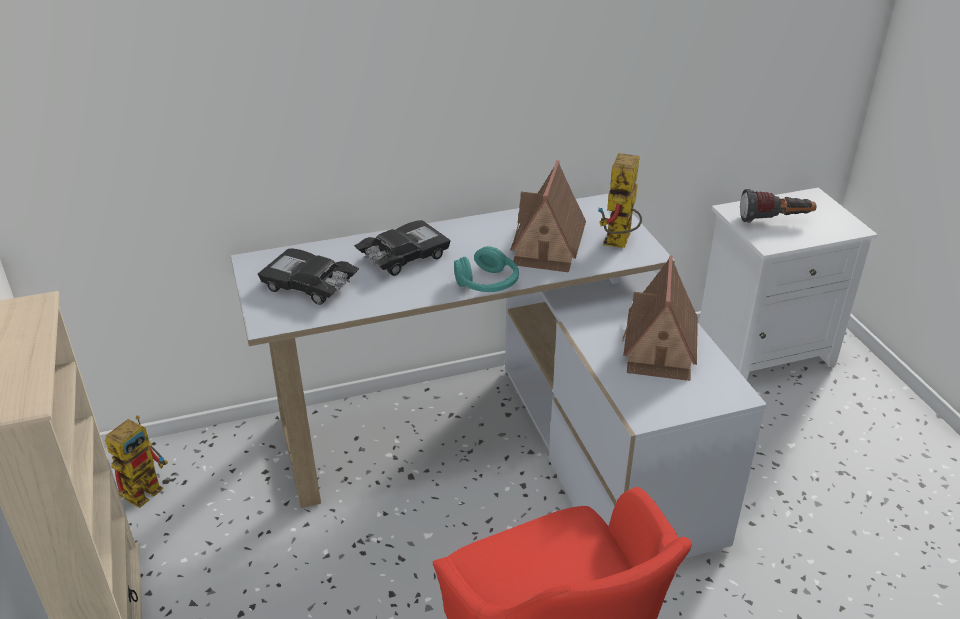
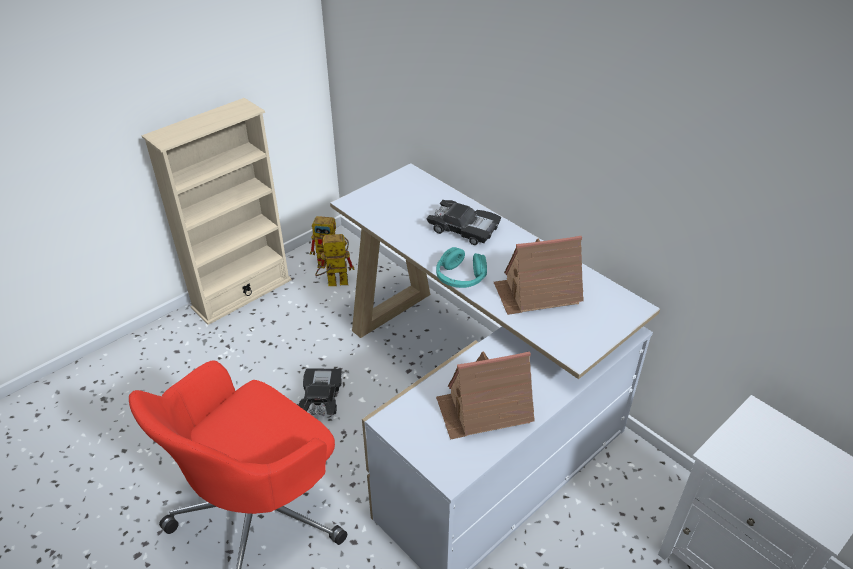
camera: 65 degrees right, 5 degrees up
(309, 285) = (400, 203): black toy car -> black toy car (321, 398)
(619, 244) = (575, 332): toy robot -> toy robot (333, 283)
(775, 220) = (771, 451): flashlight -> none

